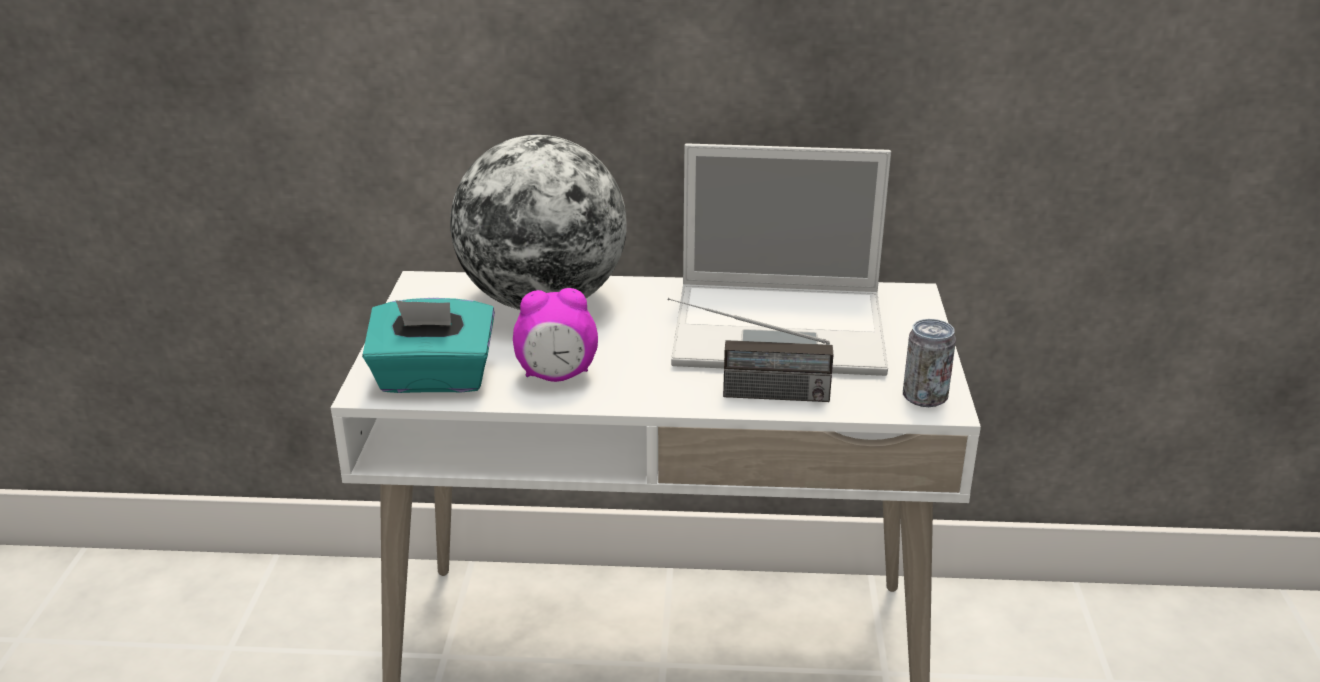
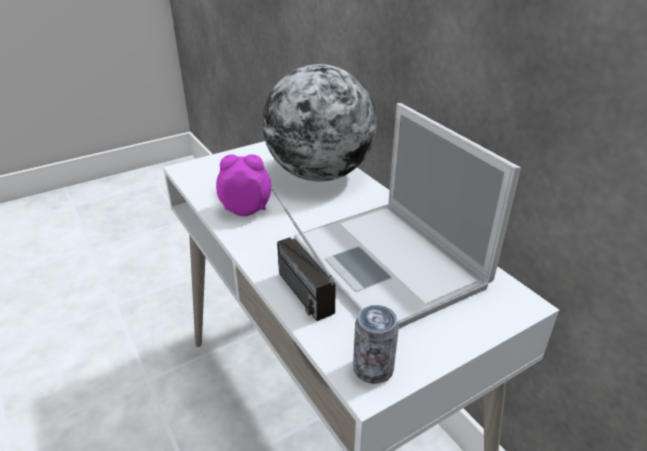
camera: 55 degrees right, 5 degrees up
(434, 379) = (209, 179): turquoise tissue box -> none
(557, 376) = (246, 209): alarm clock -> alarm clock turned 135 degrees clockwise

